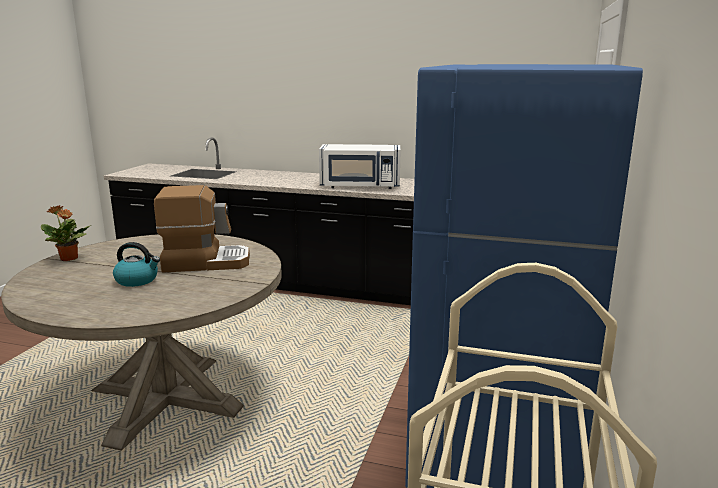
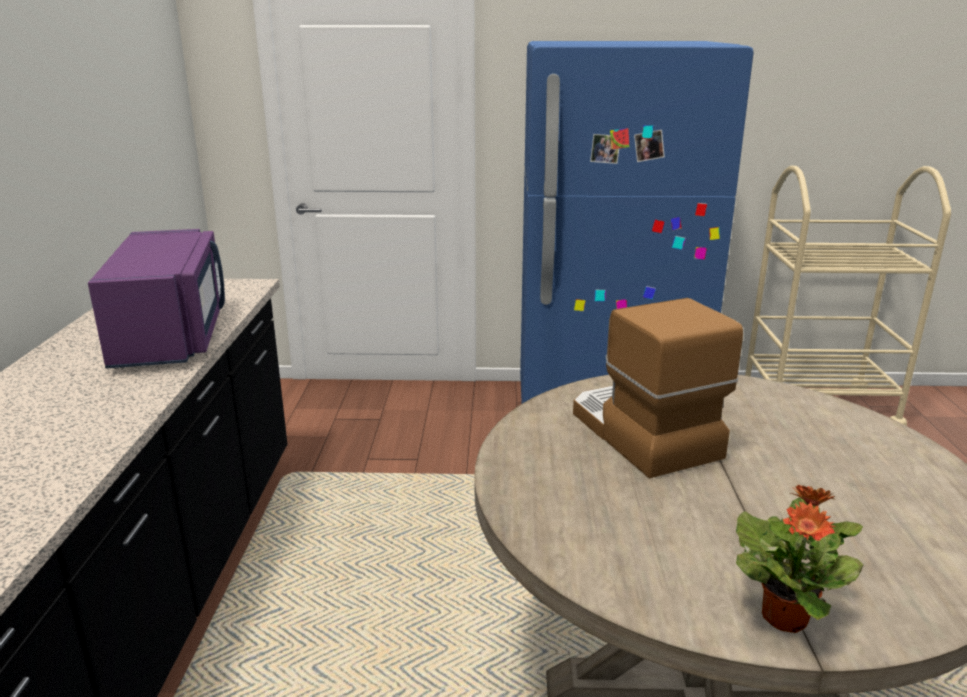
camera: 105 degrees left, 5 degrees up
(137, 280) = (778, 469): kettle -> none
(360, 186) = (172, 336): white microwave -> purple microwave

